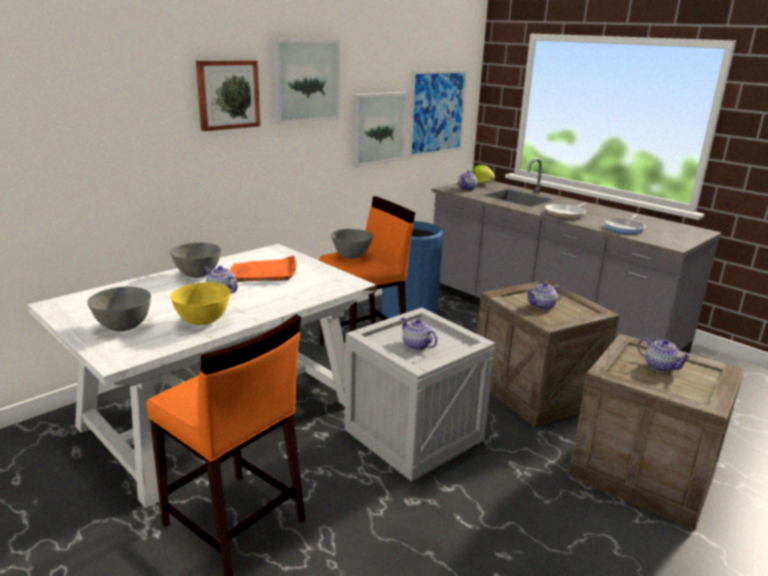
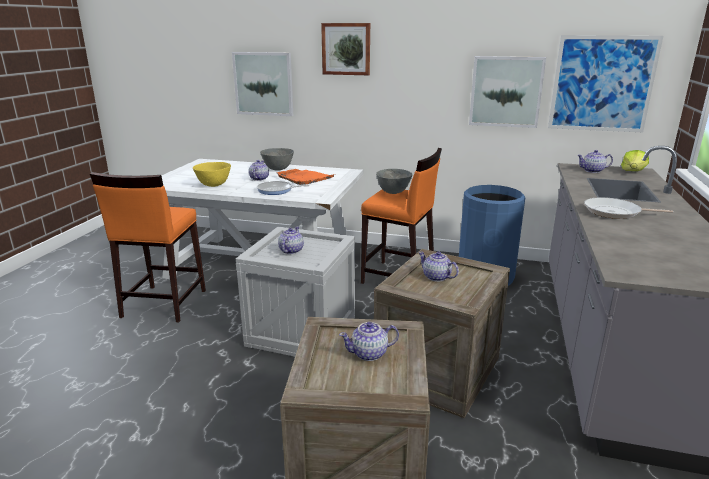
camera: 60 degrees right, 0 degrees up
(124, 327) = (190, 176): grey bowl -> none
(305, 81) = (420, 41): picture -> picture (264, 84)
(625, 228) = (632, 242): frying pan -> frying pan (277, 190)
(660, 366) = (369, 354): teapot -> teapot turned 60 degrees clockwise

